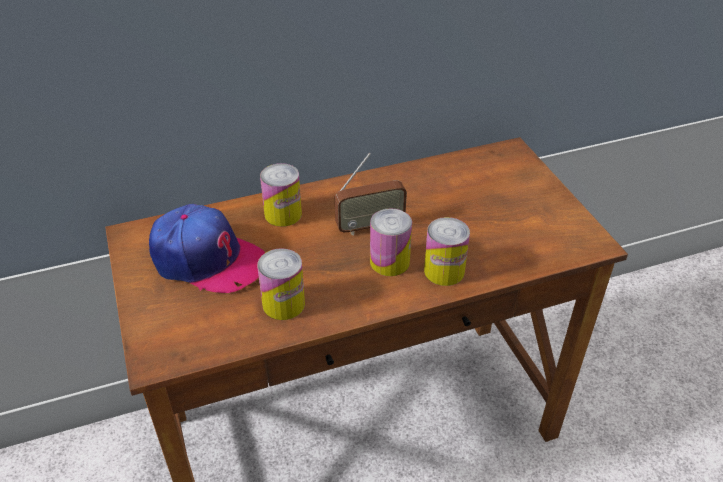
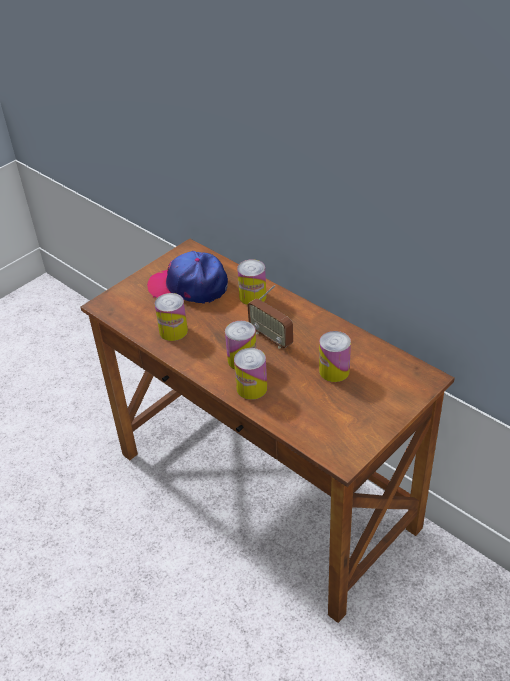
camera: 65 degrees right, 0 degrees up
(207, 259) = (189, 286): cap -> cap turned 105 degrees clockwise
(460, 202) = (334, 371): none -> can

